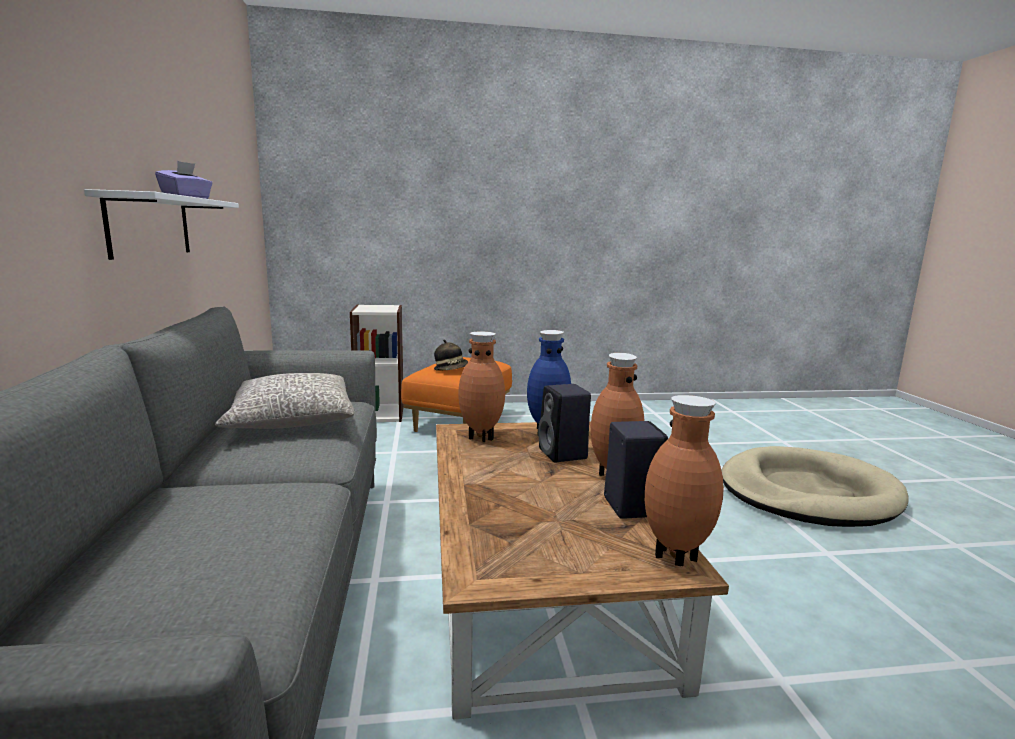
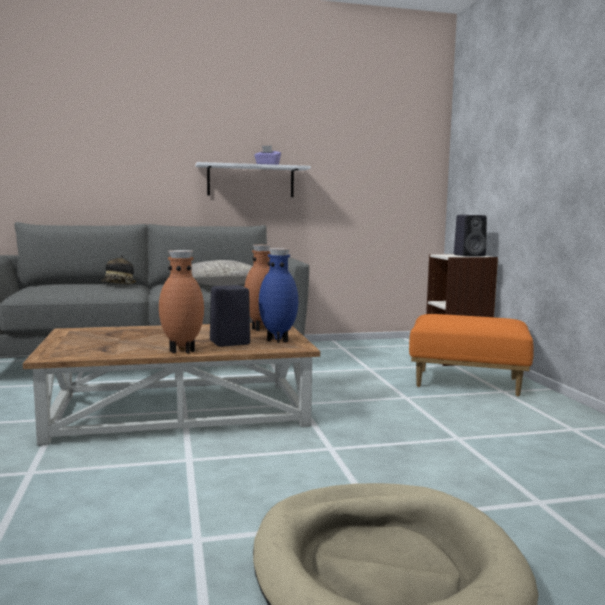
camera: 85 degrees right, 5 degrees down
(451, 370) = (446, 317): hat -> hat (118, 285)
(631, 505) = (132, 352): black speaker -> black speaker (470, 255)
(675, 558) = (58, 356): brown vase -> none

